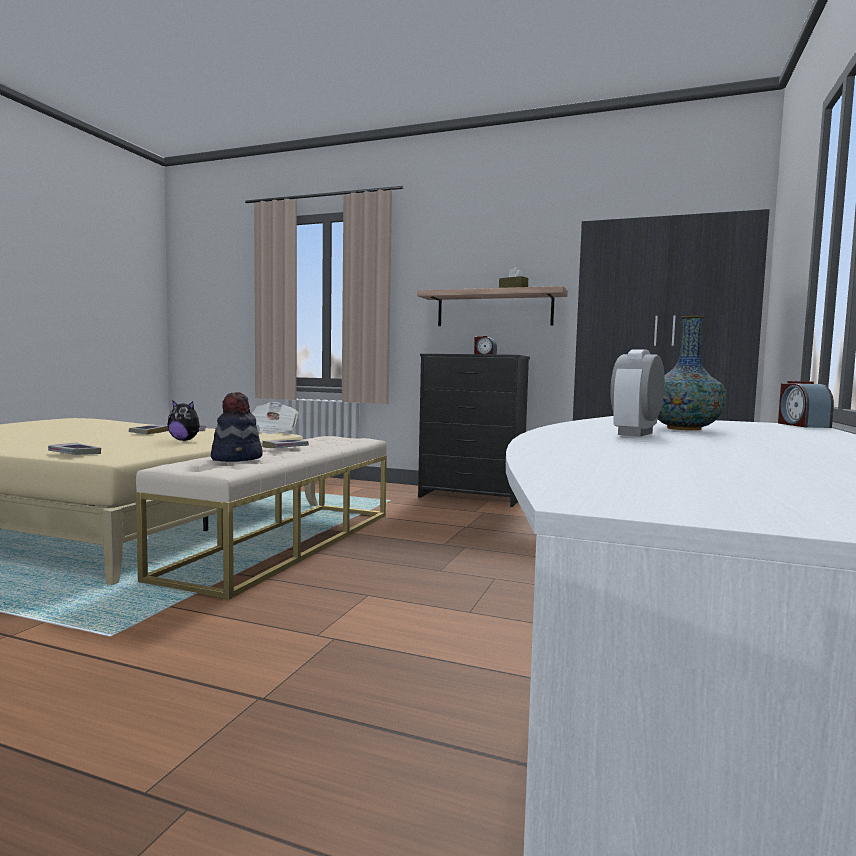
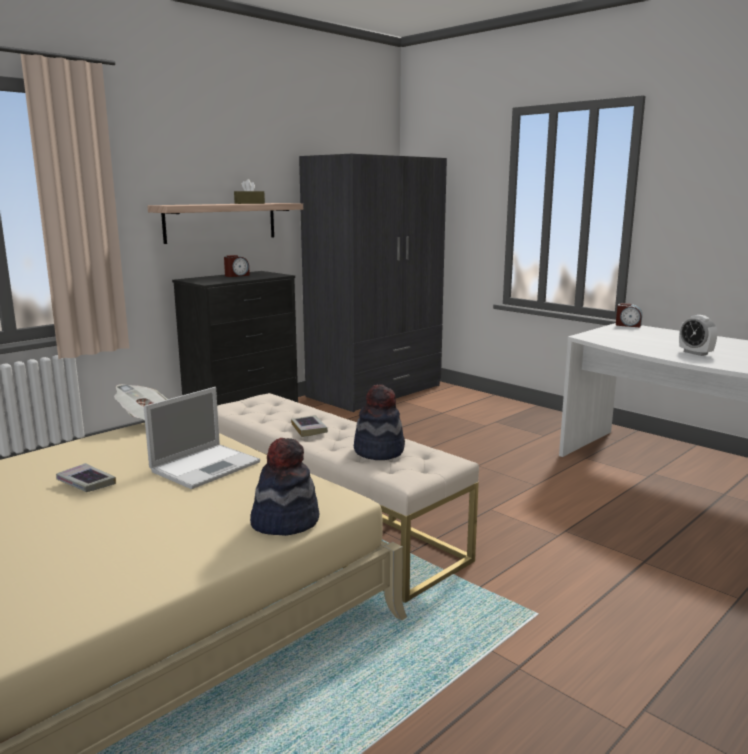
camera: 65 degrees left, 10 degrees up
(74, 453) = (285, 521): book -> hat
(185, 440) = (207, 466): plush toy -> laptop
(683, 428) = (661, 343): vase -> none

